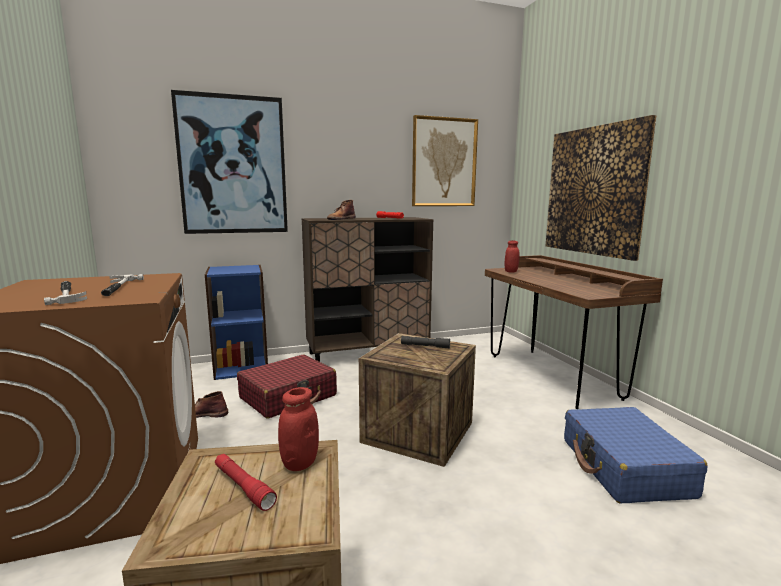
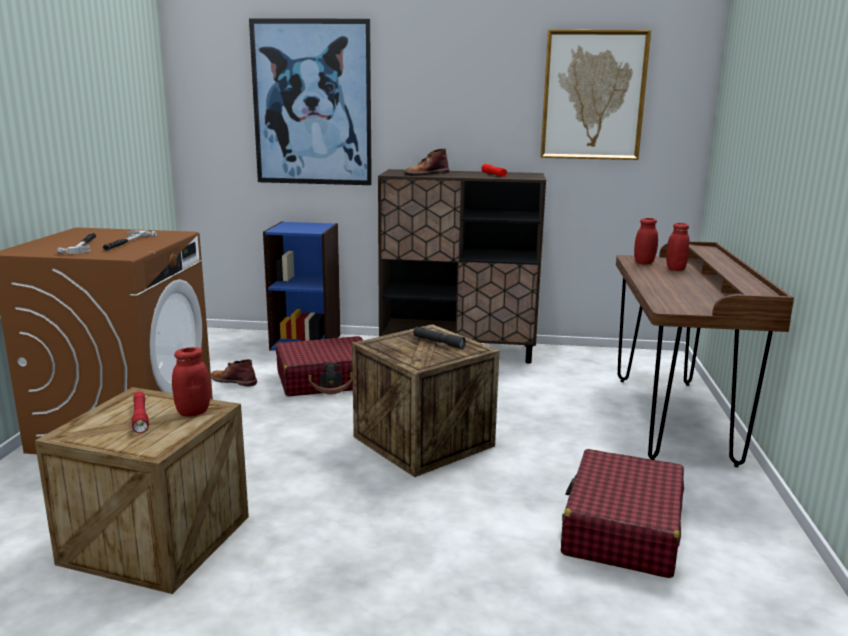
camera: 25 degrees right, 5 degrees up
(536, 273) = (675, 269): none -> red jar
(594, 191) = (765, 153): picture -> none
(625, 467) = (622, 529): blue suitcase -> red suitcase

